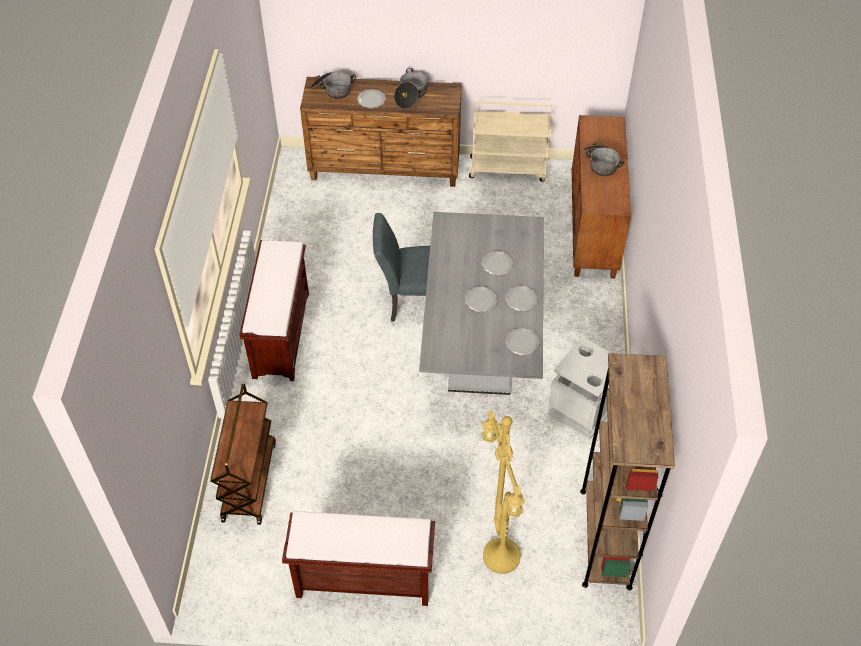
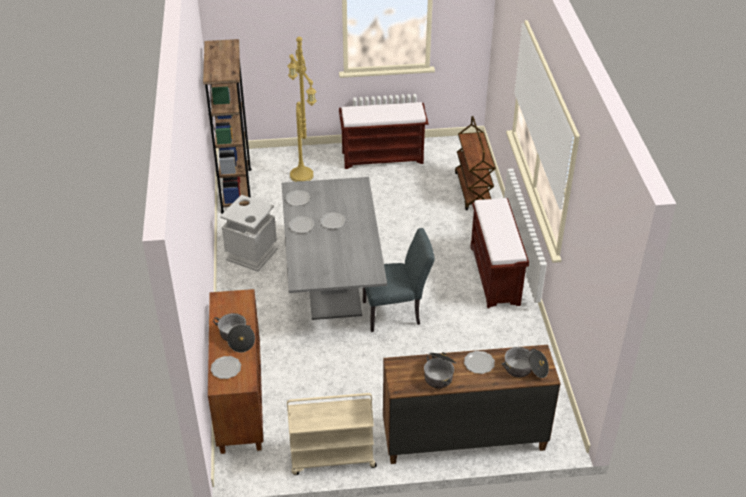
camera: 170 degrees right, 10 degrees down
(497, 264) = (324, 248): plate -> plate (226, 368)

